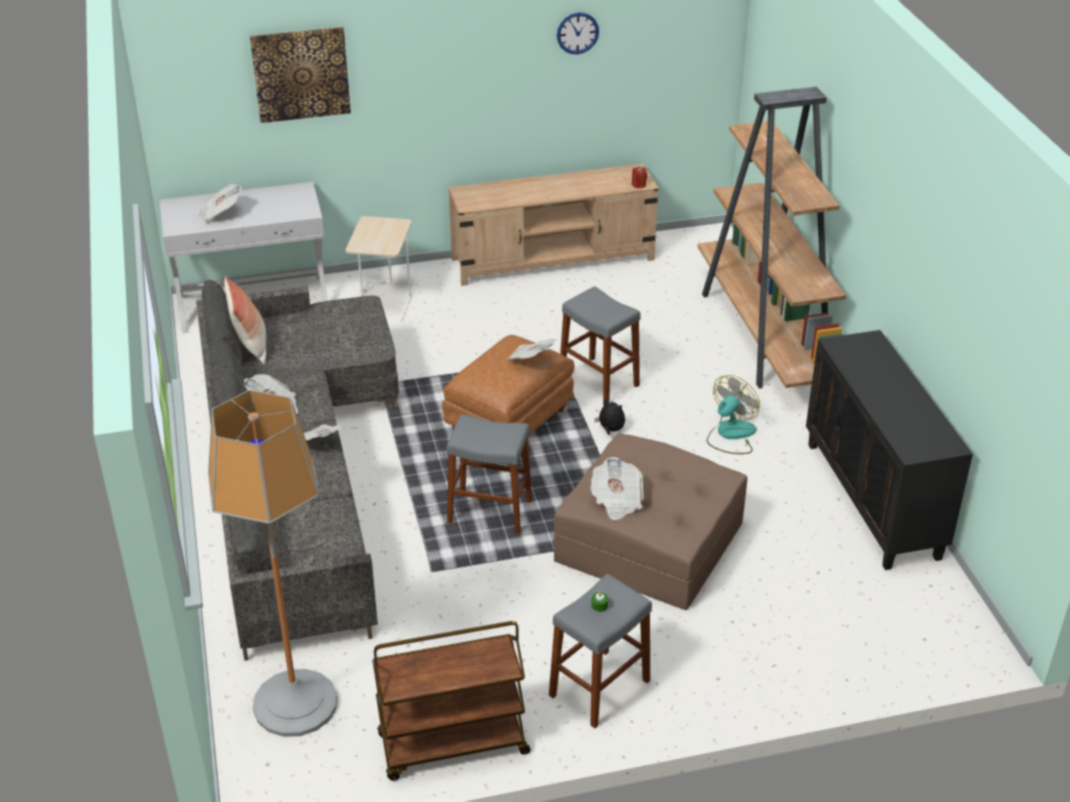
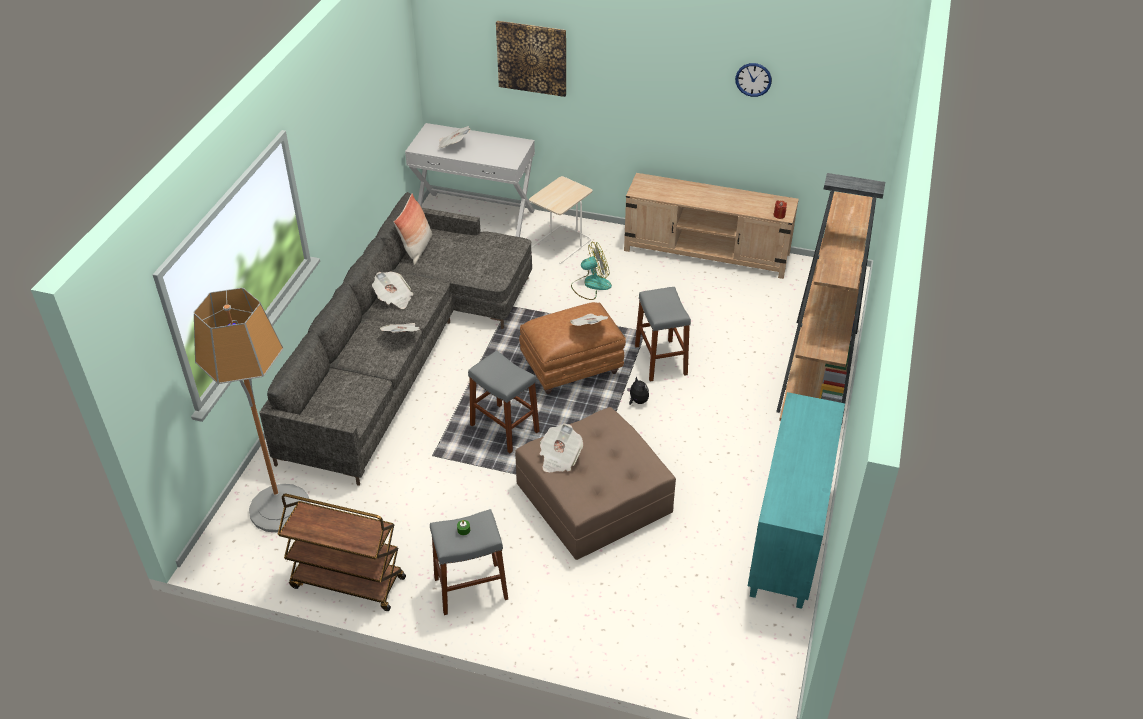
camera: 30 degrees right, 5 degrees up
(730, 435) = (722, 440): fan -> fan (591, 285)
(873, 500) = (789, 538): black cabinet -> turquoise cabinet

